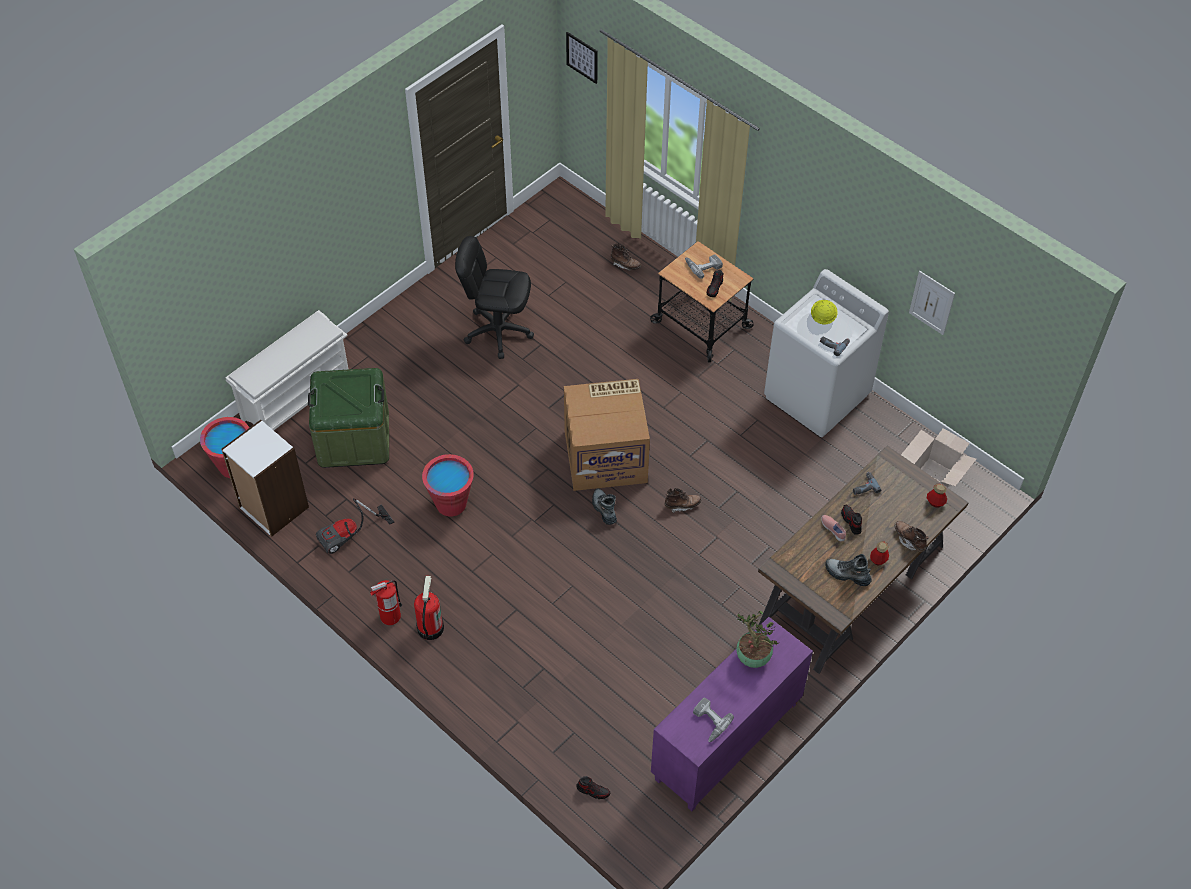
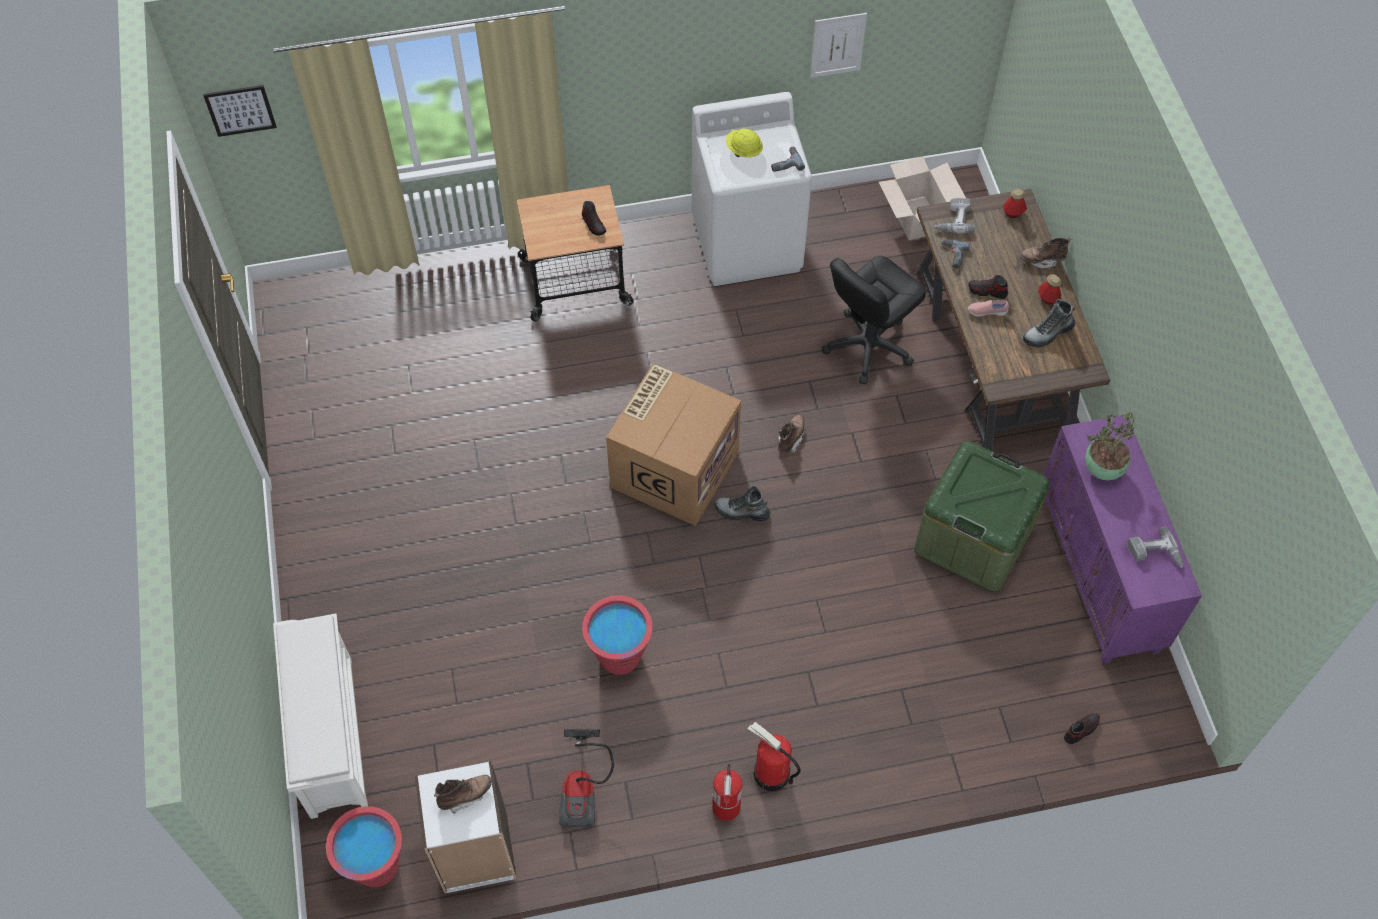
camera: 55 degrees left, 5 degrees up
(354, 438) = (445, 706): green storage box -> green storage box (973, 538)
(498, 331) = (419, 469): black office chair -> black office chair (868, 346)
(625, 265) = (435, 298): brown boot -> brown boot (465, 795)
(703, 265) = (554, 215): power drill -> power drill (953, 219)

